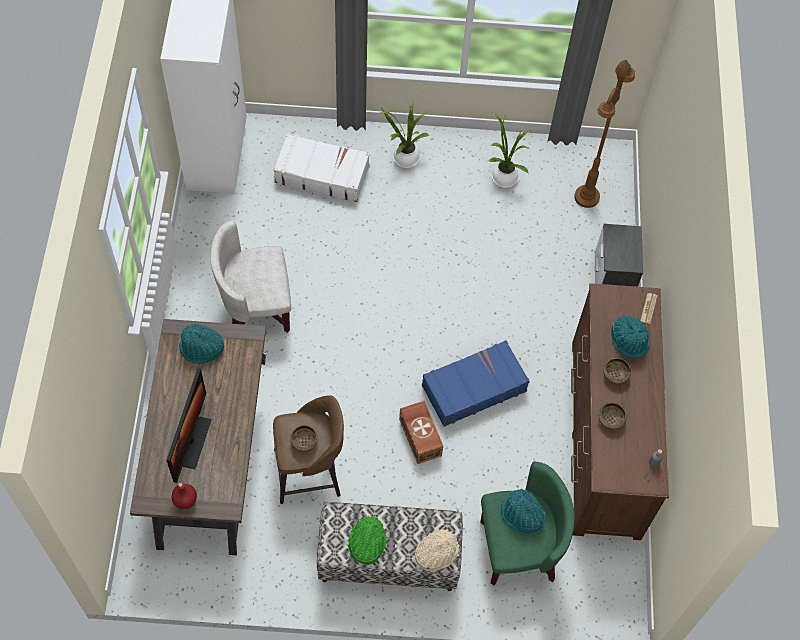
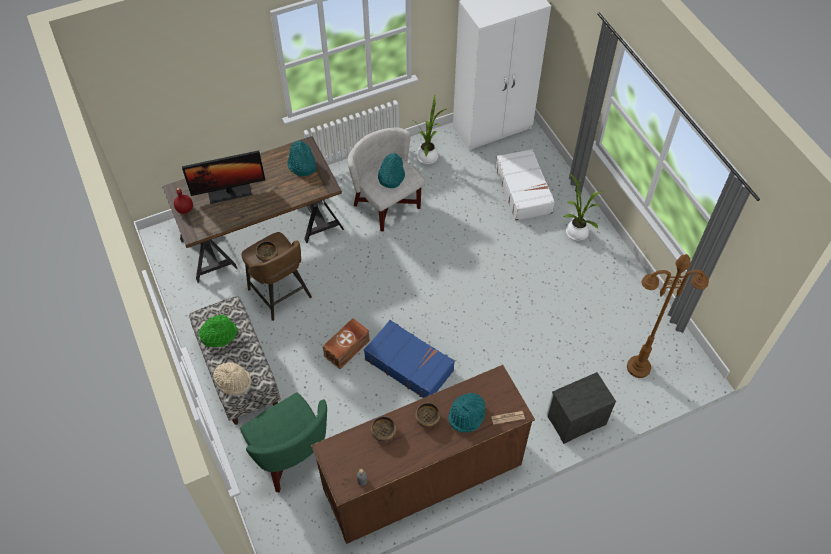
camera: 65 degrees right, 5 degrees down
(503, 176) = (611, 301): potted plant -> potted plant (428, 155)
(521, 515) = (290, 423): turquoise hat -> turquoise hat (391, 176)

